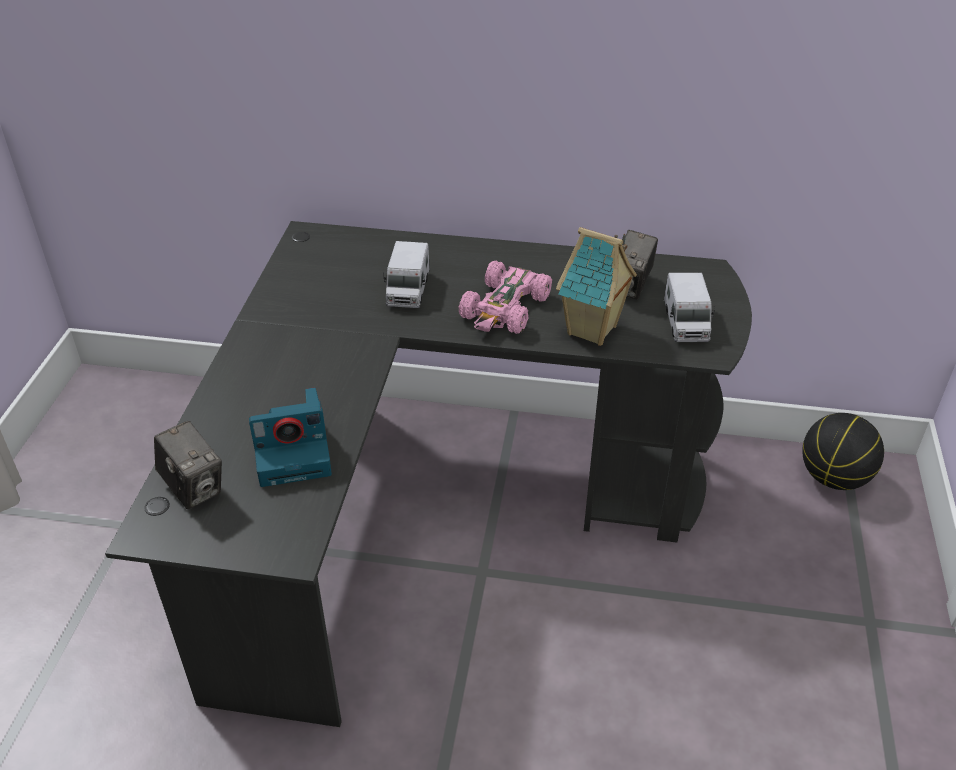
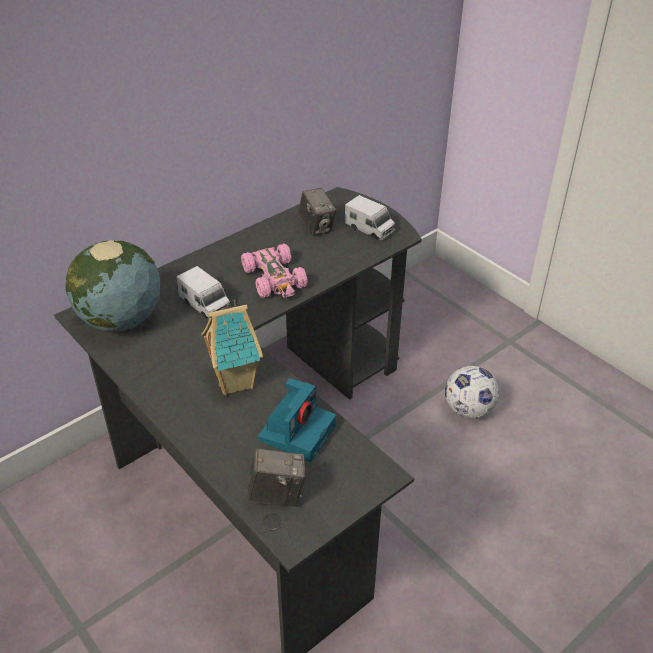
camera: 50 degrees left, 0 degrees up
(324, 258) = (121, 320): none -> globe
(593, 331) = (336, 261): toy house -> toy house (236, 381)
(698, 649) = (468, 410): none -> football
(834, 477) = (418, 288): basketball -> none

